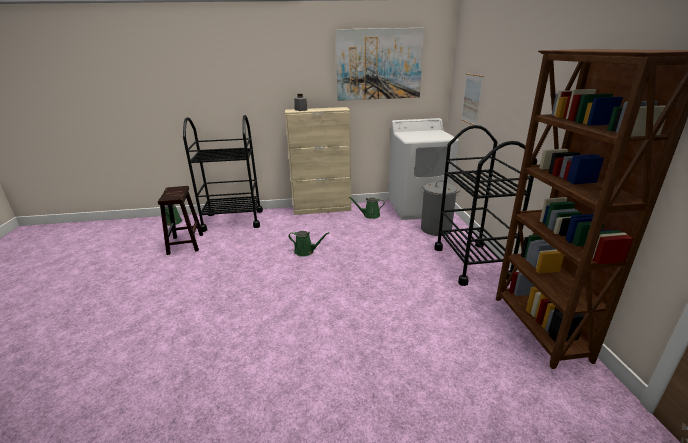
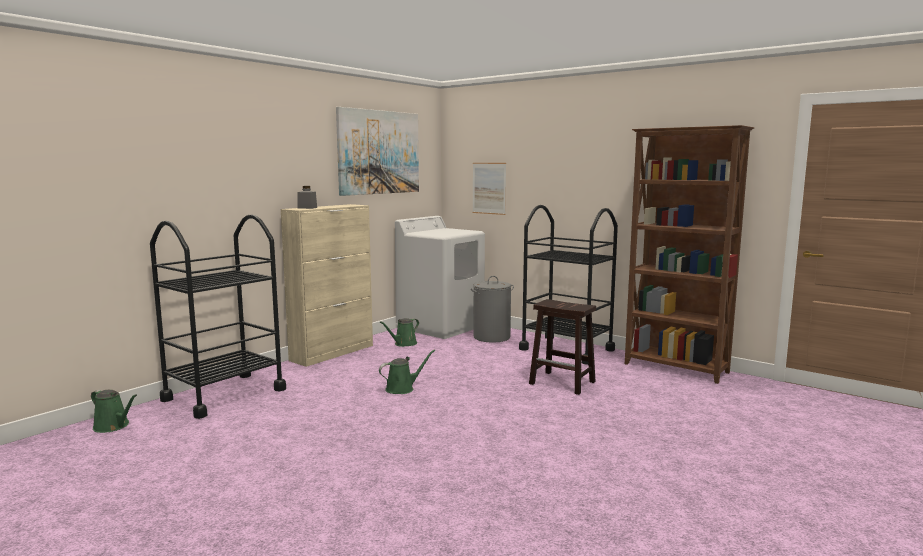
camera: 45 degrees left, 15 degrees down
(185, 244) = (208, 436): brown stool -> brown stool (563, 383)

